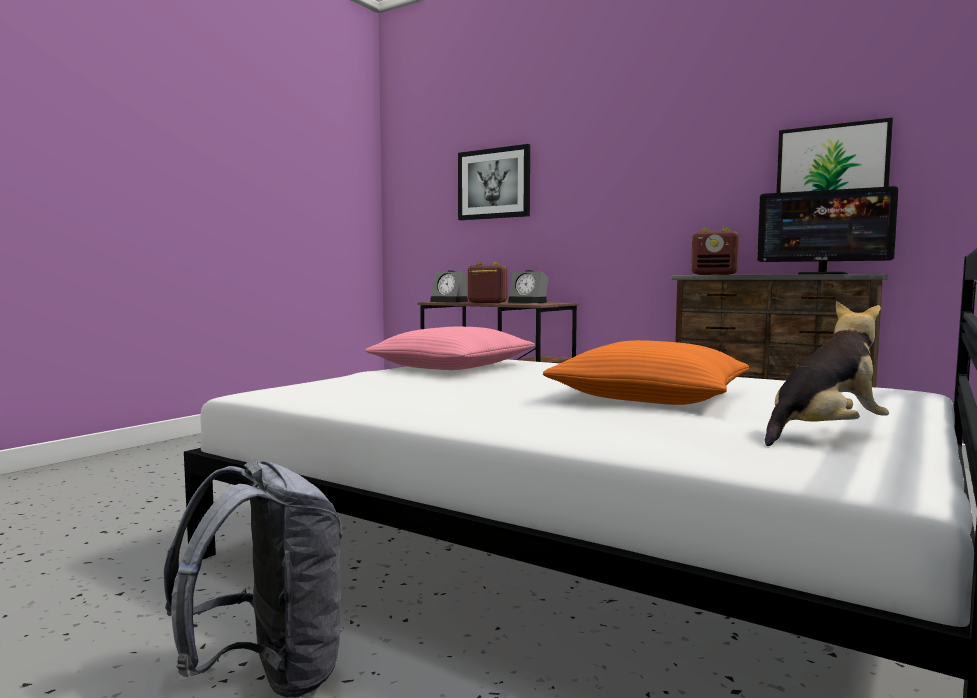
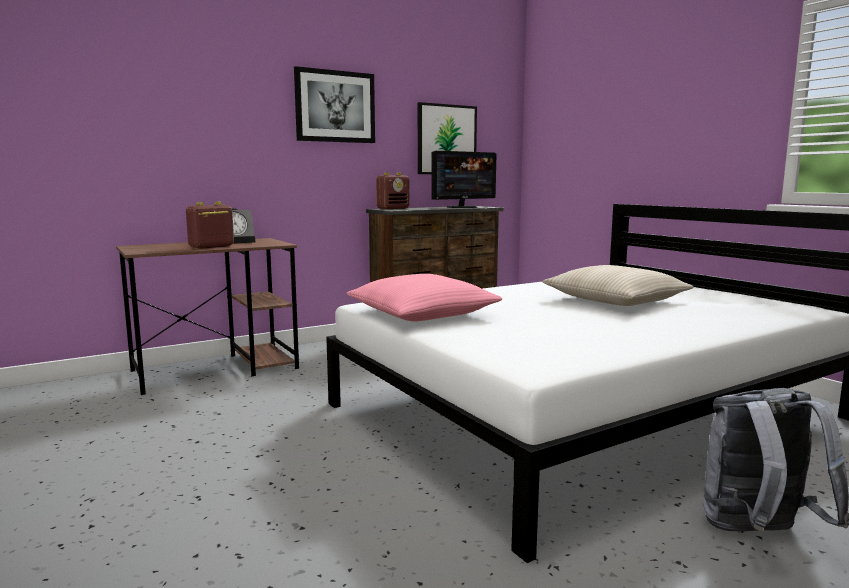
camera: 65 degrees left, 5 degrees up
(451, 301) = (156, 249): alarm clock -> none
(494, 183) = (149, 106): picture -> picture (335, 106)
(651, 396) = (615, 300): orange pillow -> beige pillow
(824, 434) = (736, 298): plush toy -> none

